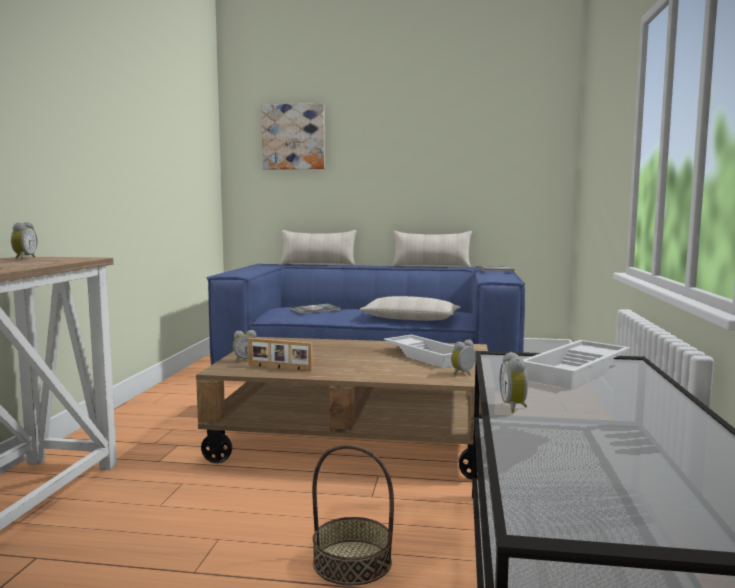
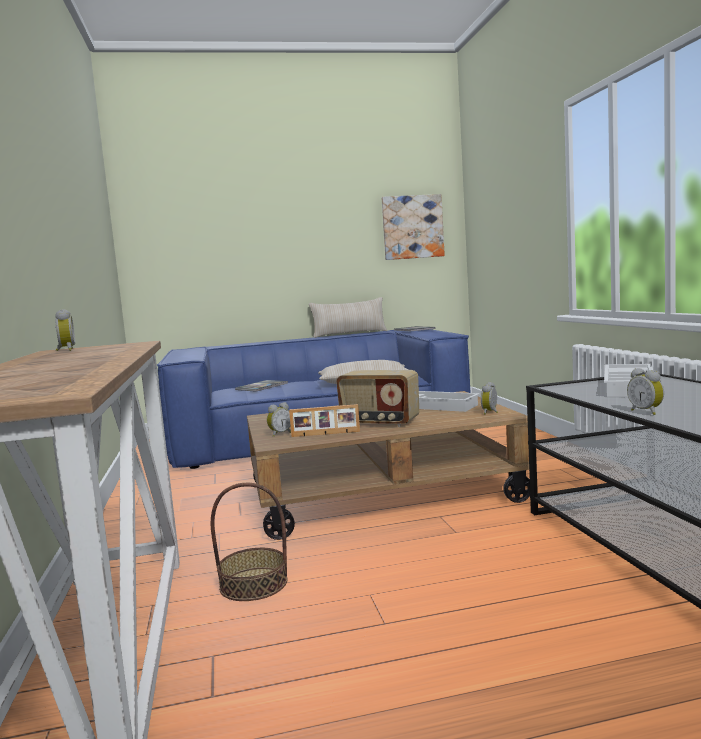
camera: 20 degrees left, 0 degrees up
(293, 137) = (196, 215): picture -> picture (412, 227)
(317, 264) = (237, 344): beige pillow -> none
(344, 365) = (379, 423): none -> radio
(352, 562) = (505, 580): basket -> basket (253, 584)

